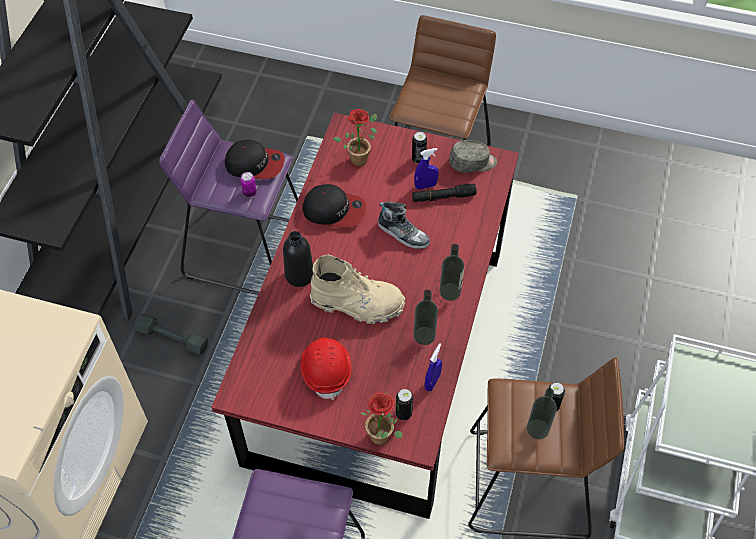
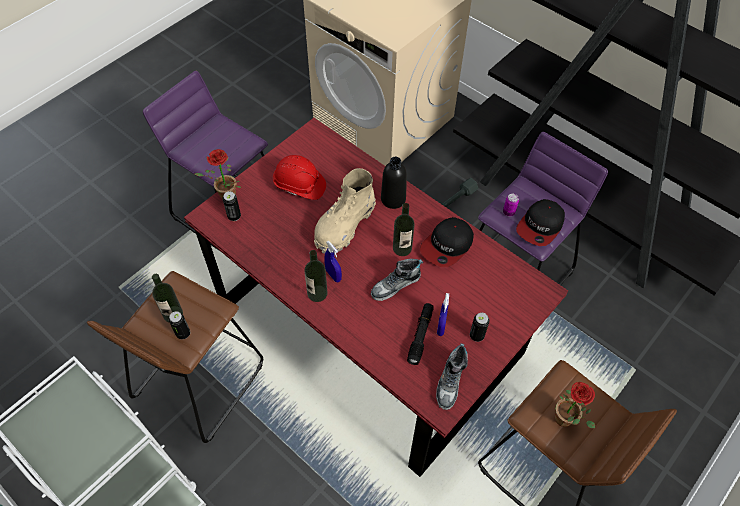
camera: 115 degrees right, 0 degrees up
(360, 157) = (500, 289): potted plant -> potted plant (566, 421)
(424, 335) = (288, 257): bottle -> bottle (402, 248)
(432, 382) = (246, 244): blue spray bottle -> blue spray bottle (333, 275)
(473, 163) = (450, 382): grey cap -> shoe

